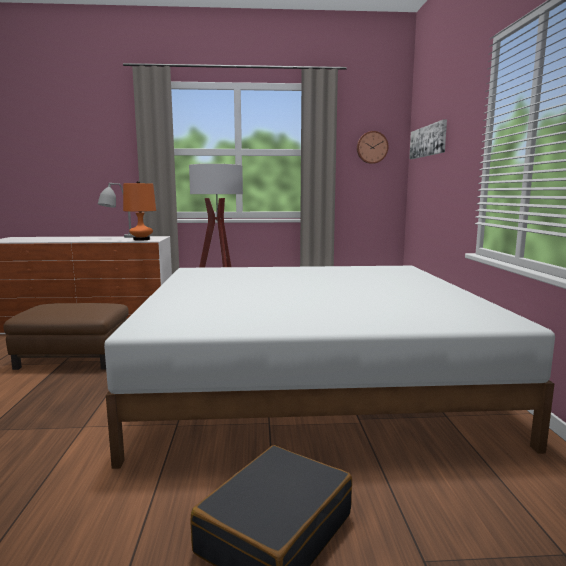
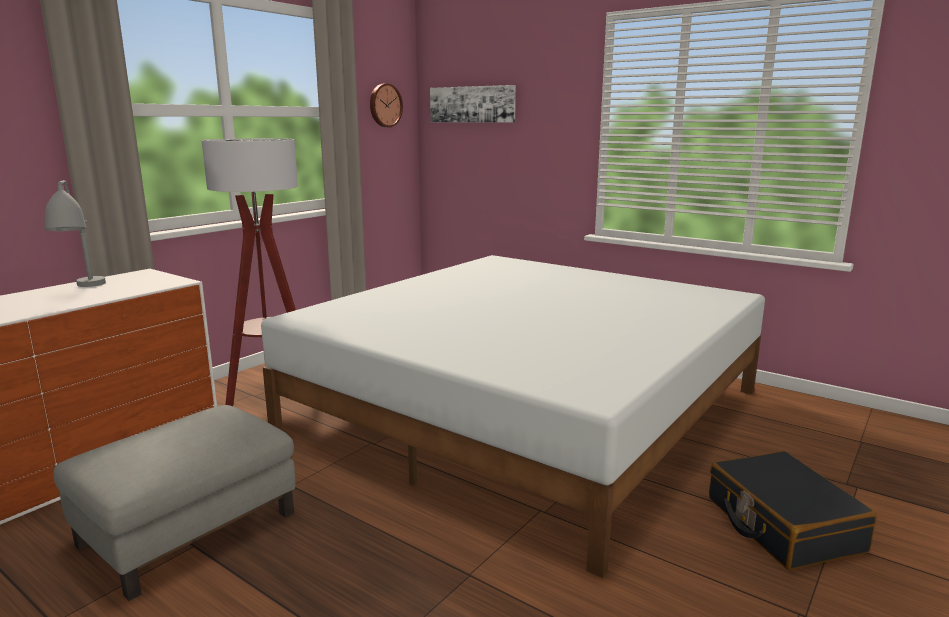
camera: 50 degrees left, 5 degrees up
(73, 358) = (189, 529): brown ottoman -> grey ottoman
(141, 239) = (150, 284): orange table lamp -> none

